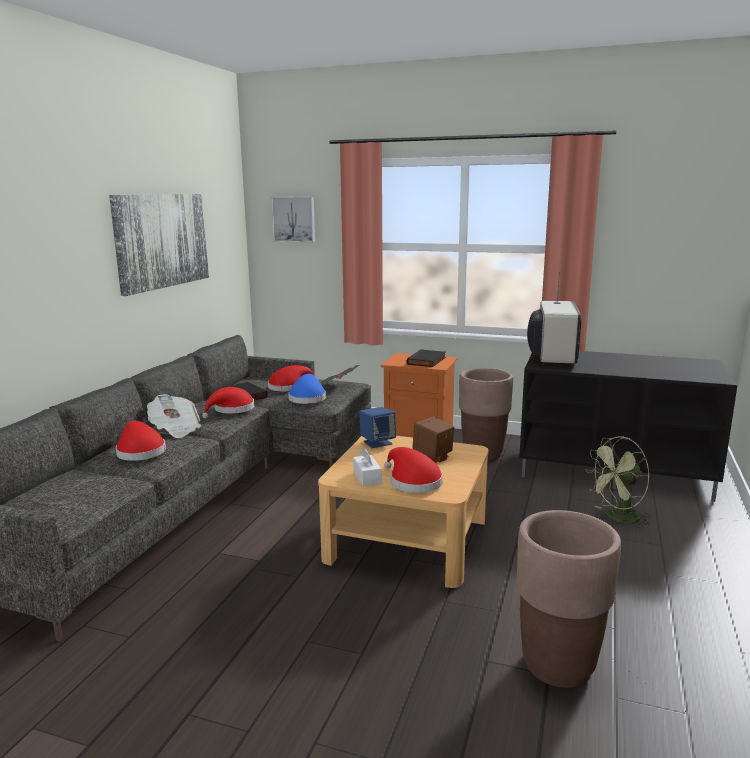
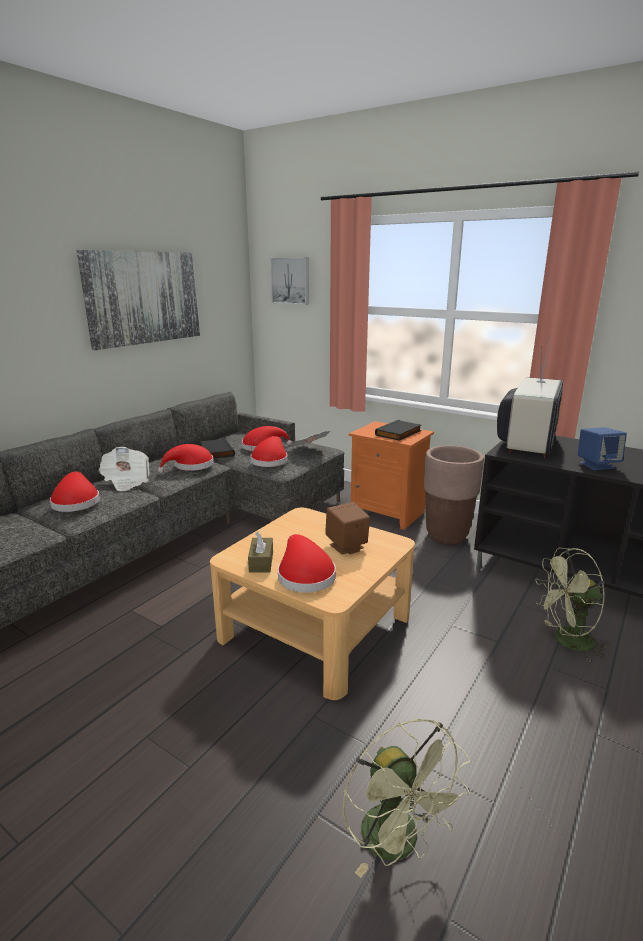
camera: 15 degrees right, 5 degrees up
(307, 398) = (270, 460): blue hat -> red hat
(367, 477) = (261, 562): white tissue box -> brown tissue box
(377, 442) = (302, 520): blue speaker -> blue speaker (597, 465)
(558, 665) = (399, 844): brown planter -> green fan

